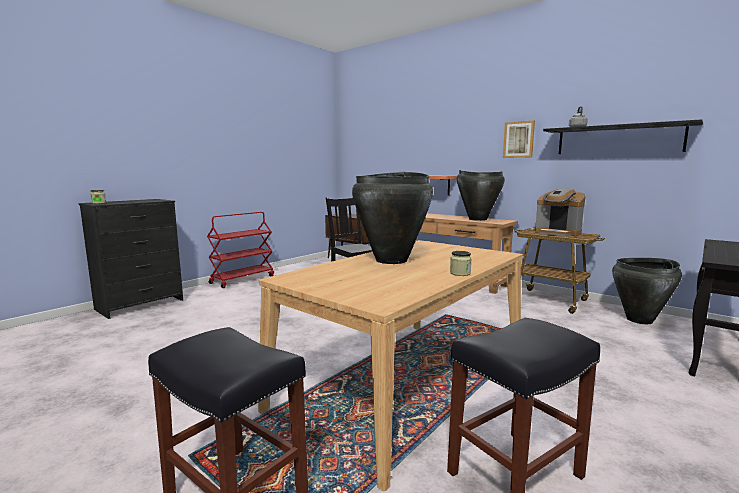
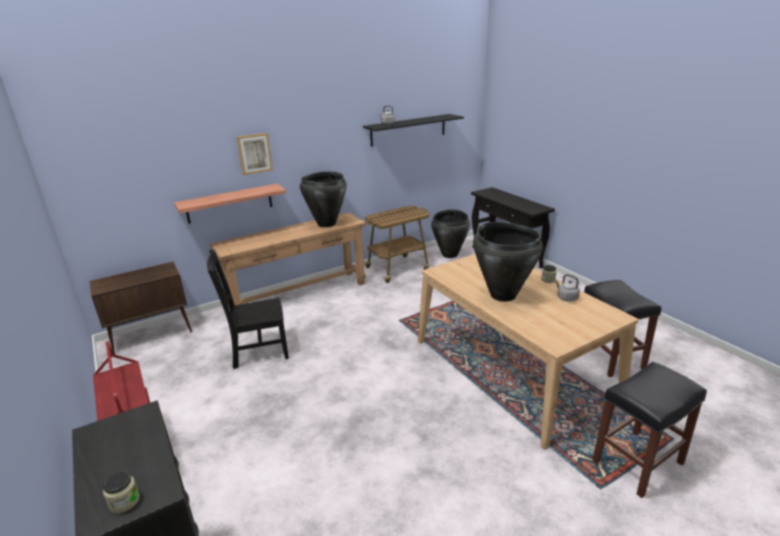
camera: 70 degrees left, 15 degrees up
(414, 281) = (566, 298): none -> grey kettle
(518, 139) = (336, 136): picture -> picture (254, 153)
(558, 233) = (397, 215): coffee machine -> none

